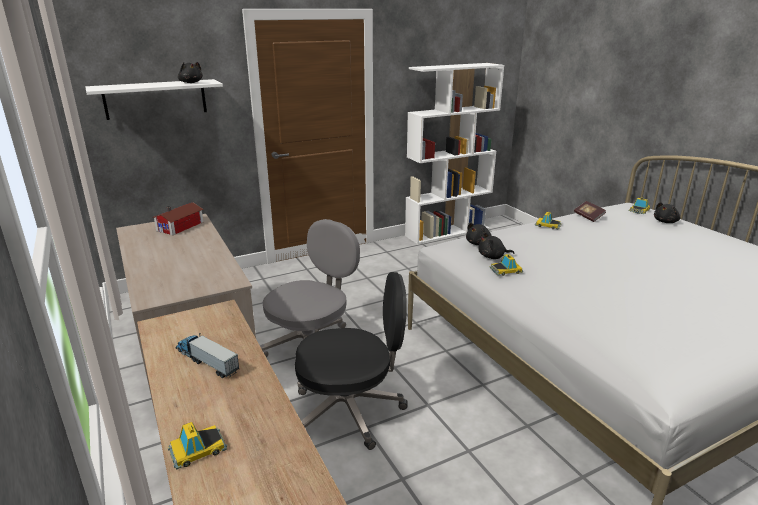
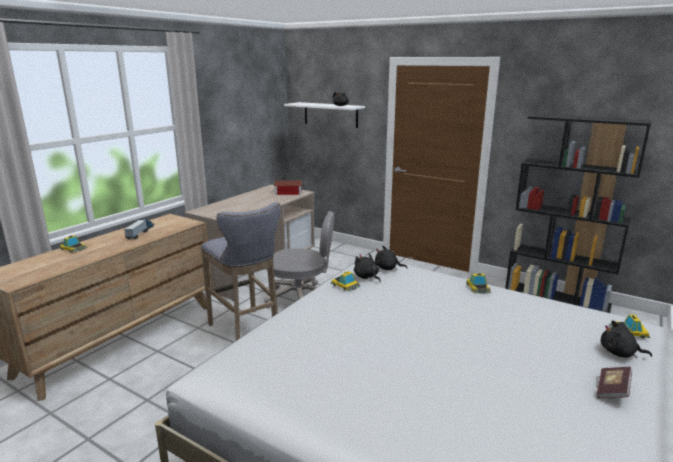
camera: 60 degrees right, 5 degrees down
(350, 410) = (246, 332): black office chair -> grey stool
(447, 232) = (557, 298): white bookcase -> black bookcase
(588, 217) = (542, 304): book -> book (612, 390)

